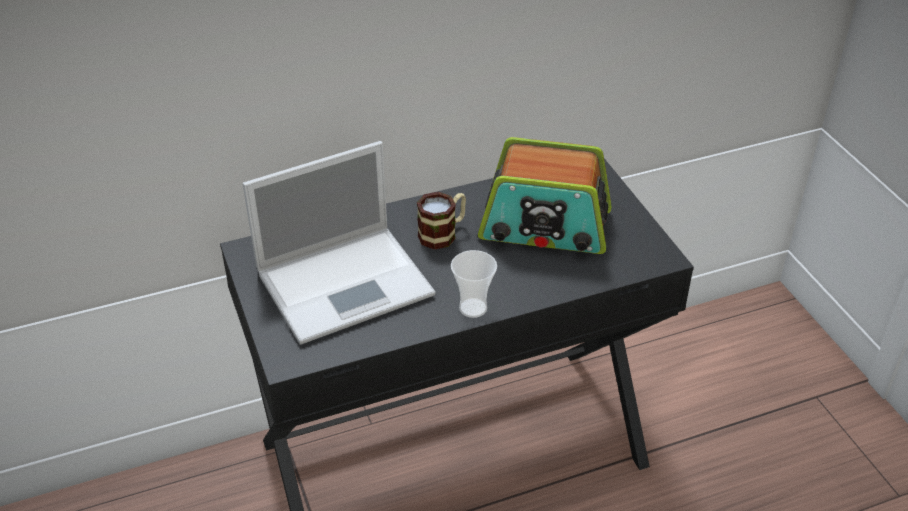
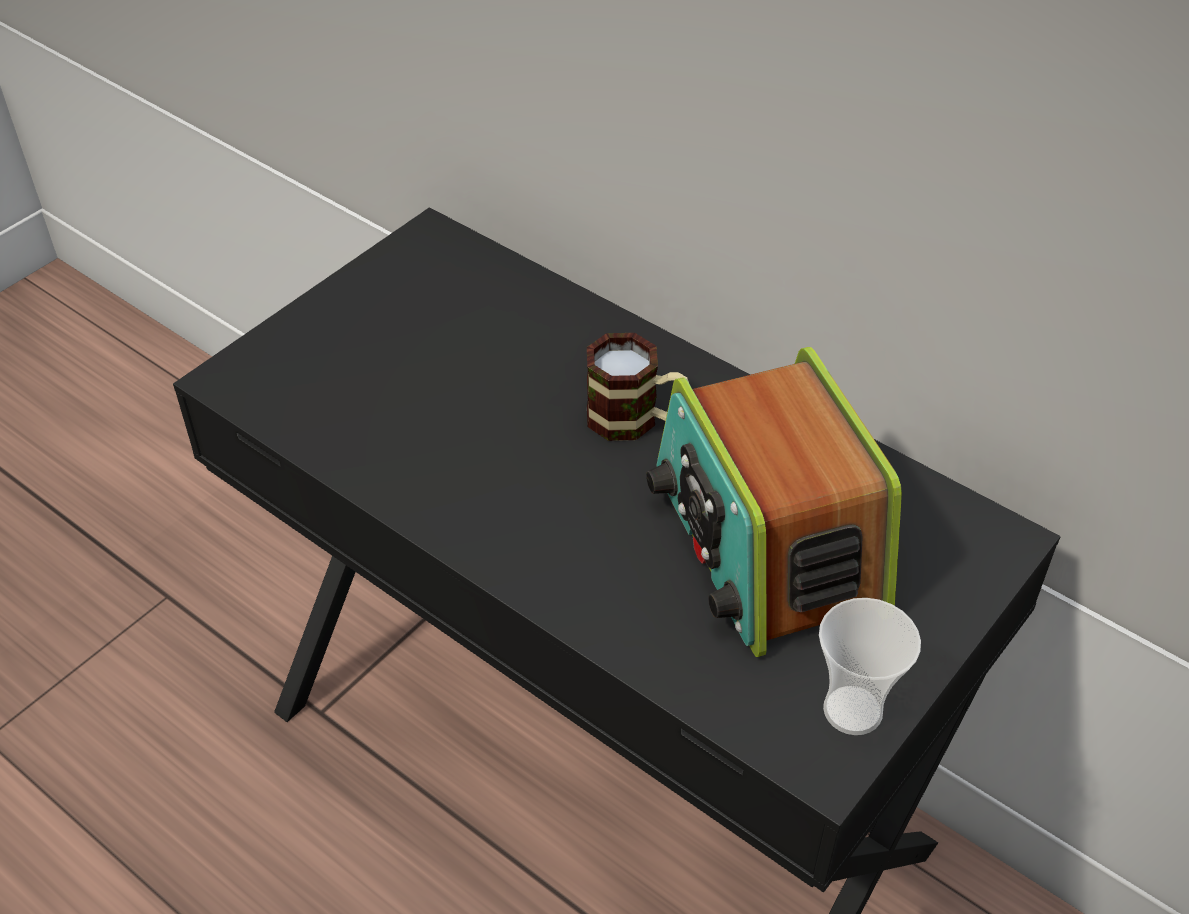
camera: 60 degrees right, 5 degrees up
(348, 282) = (436, 365): laptop -> none
(473, 308) = (478, 534): cup -> cup (852, 710)

